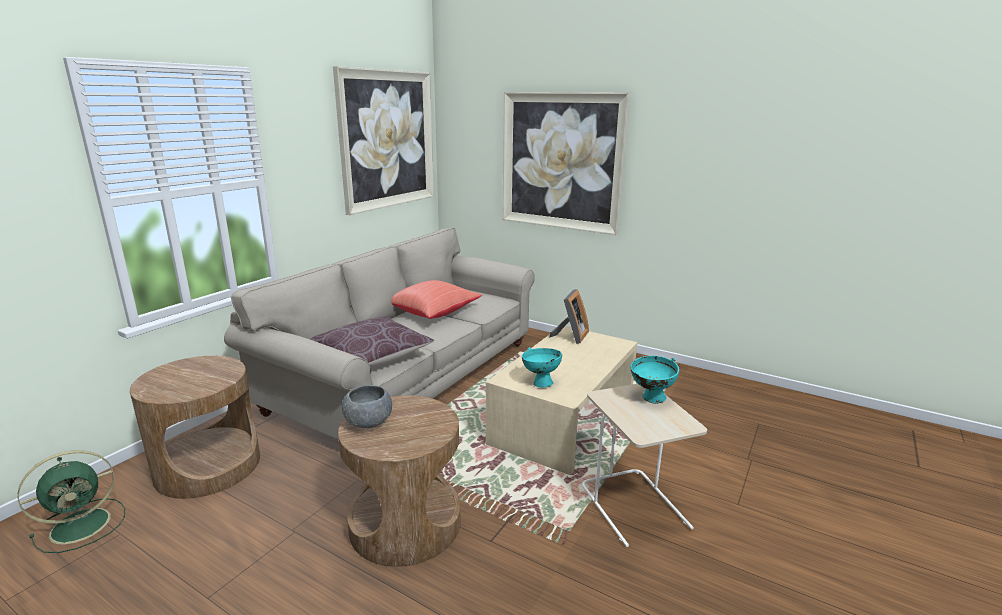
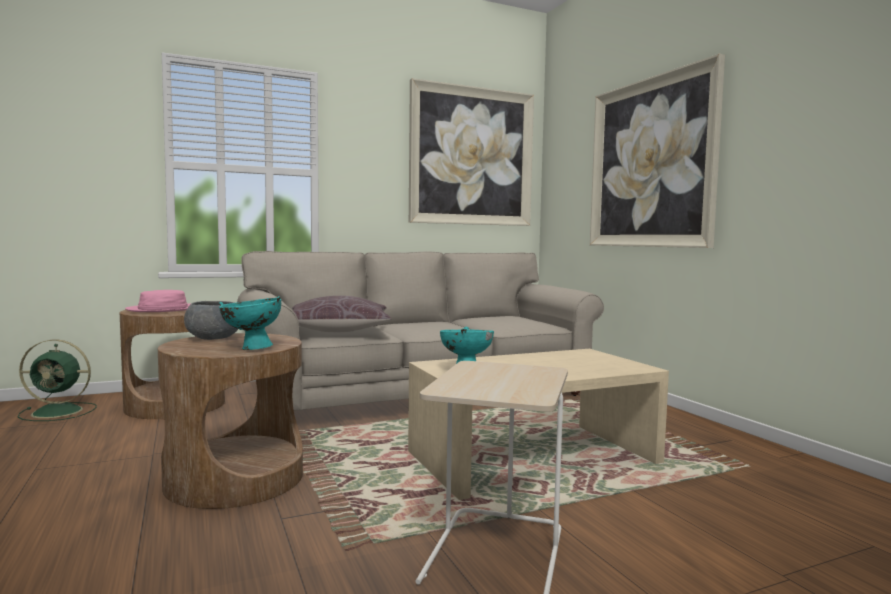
camera: 35 degrees right, 15 degrees down
(177, 379) = (163, 309): none -> pink hat
(431, 312) = (455, 323): red pillow -> none
(571, 336) = (581, 355): picture frame -> none
(650, 399) = (531, 375): turquoise bowl -> turquoise bowl (250, 348)

